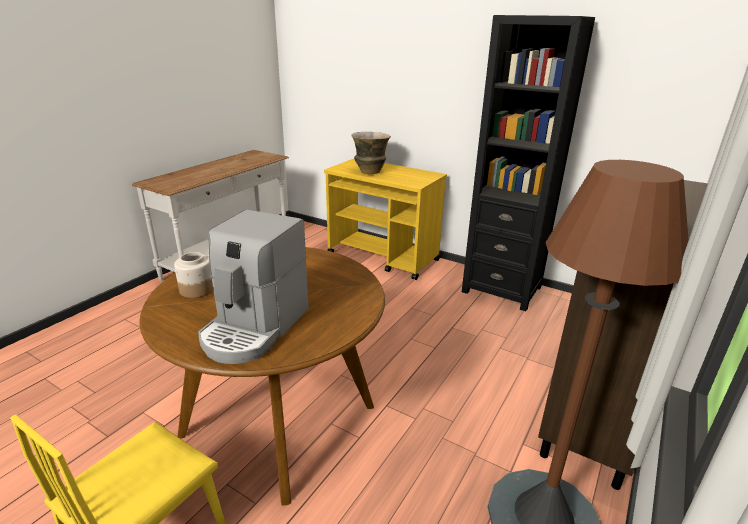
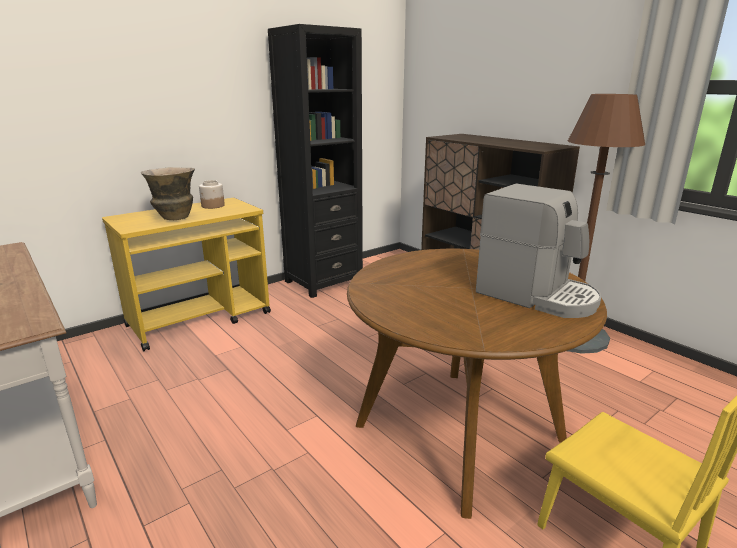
camera: 70 degrees left, 5 degrees down
(196, 289) = (449, 319): jar -> jar (213, 206)

